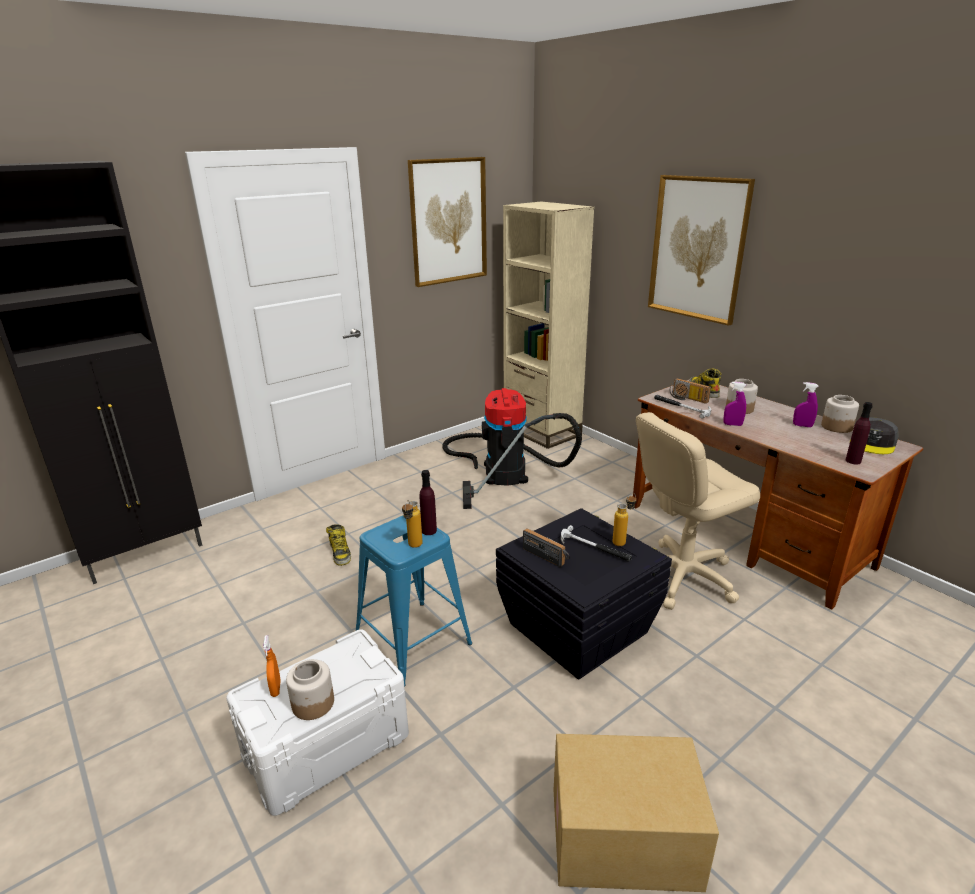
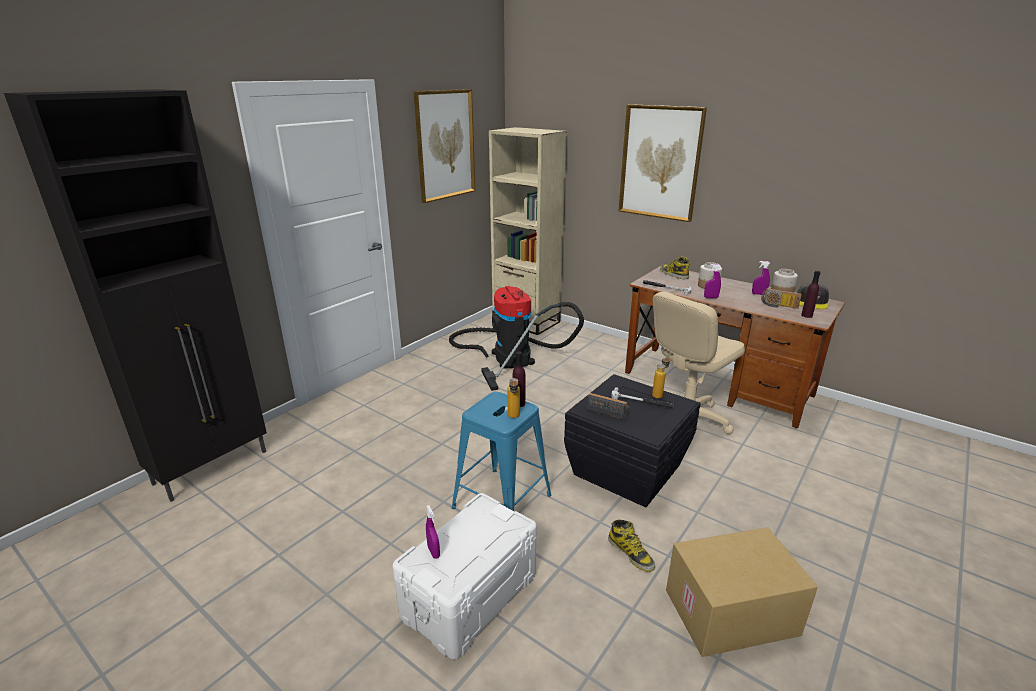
camera: 15 degrees left, 0 degrees up
(276, 688) = (433, 552): orange spray bottle -> purple spray bottle
(312, 703) = (472, 557): jar -> none
(340, 553) = (401, 440): boot -> boot (631, 553)
(687, 399) = (666, 281): radio -> radio (778, 306)

